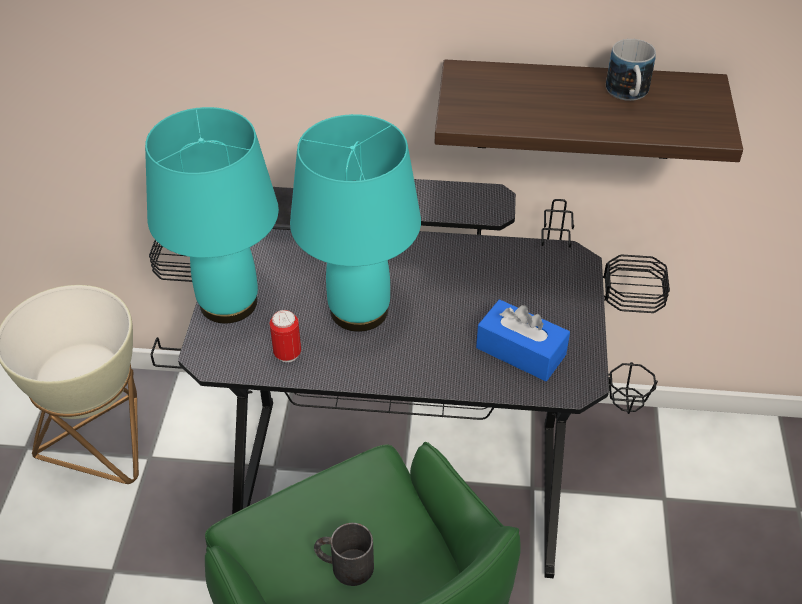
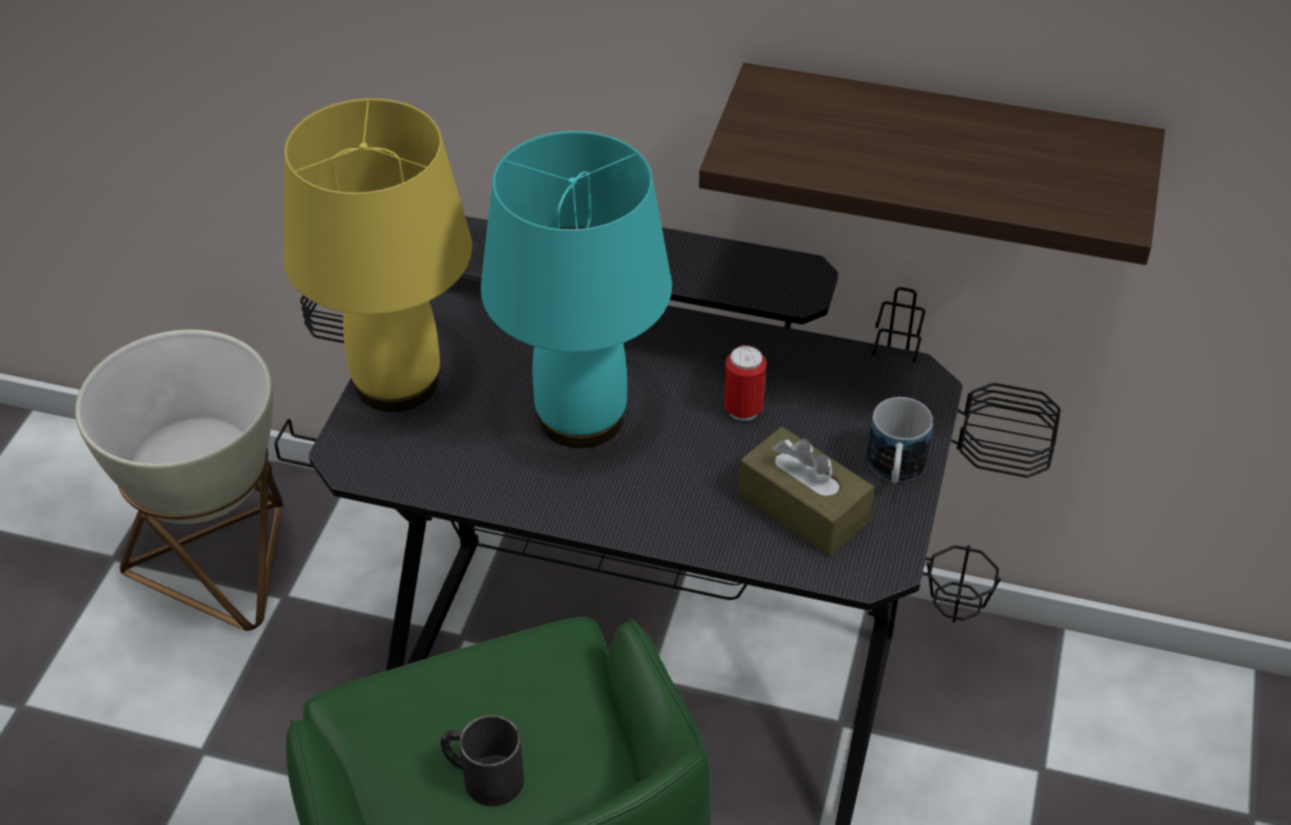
camera: 10 degrees right, 0 degrees up
(230, 302) = (399, 382): turquoise table lamp -> yellow table lamp
(287, 354) = (464, 466): can -> can (743, 409)
(520, 351) = (803, 507): blue tissue box -> brown tissue box
(628, 95) = (1002, 145): mug -> mug (895, 472)

